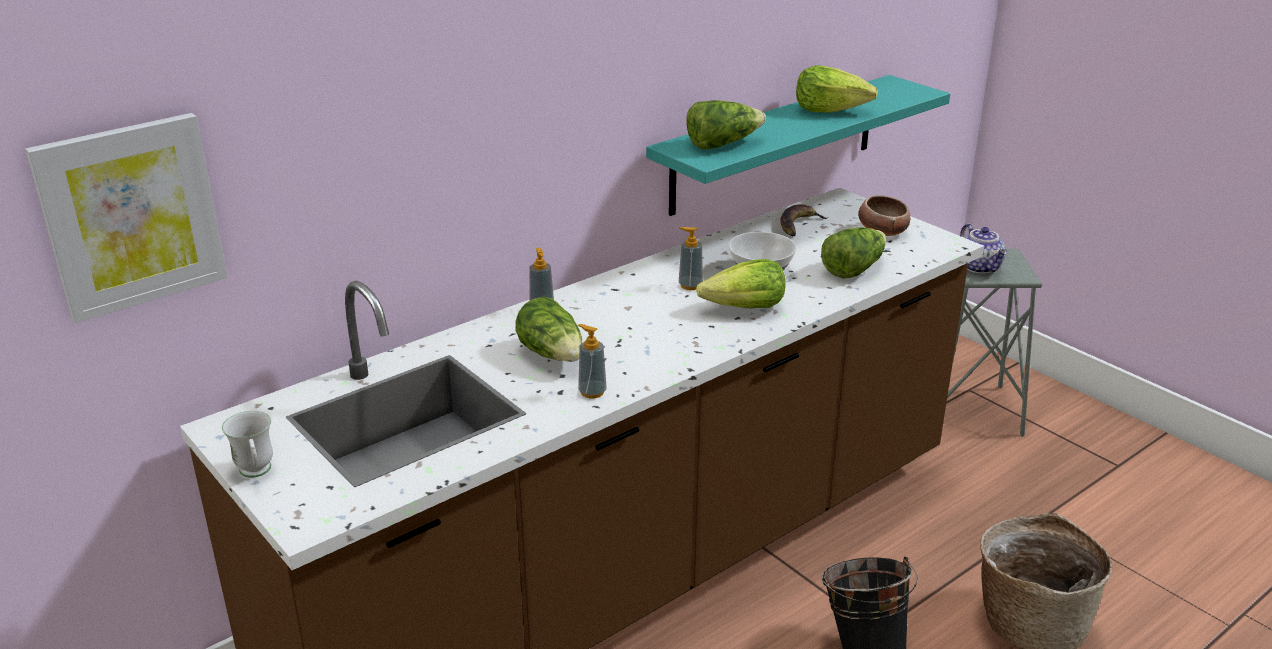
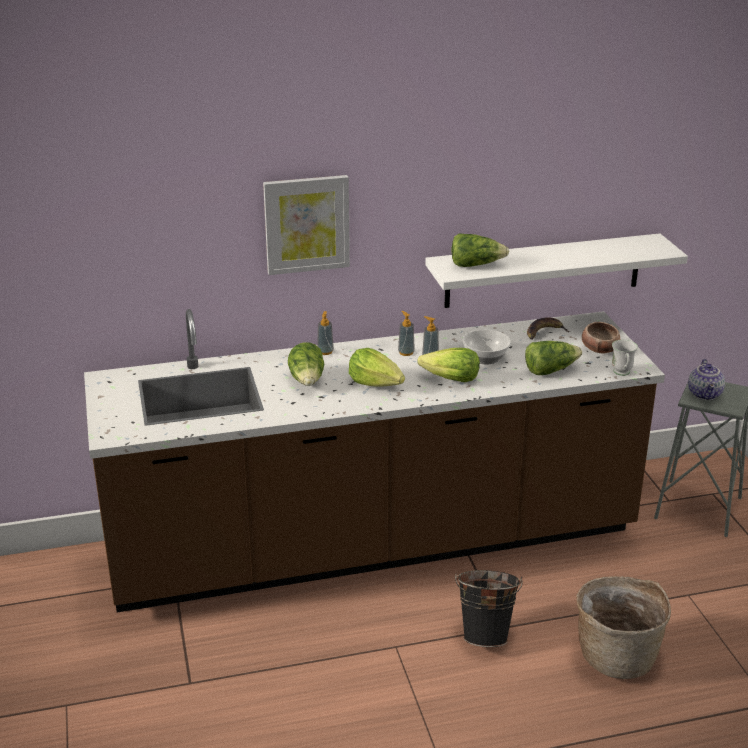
camera: 25 degrees right, 0 degrees up
(131, 215) = (69, 249): picture -> picture (306, 224)
(256, 473) = (103, 406): white mug -> white mug (622, 374)
(592, 392) = (310, 407): soap dispenser -> soap dispenser (406, 352)
(775, 144) = (543, 270): turquoise shelf -> white shelf
(830, 110) = (579, 253): lettuce -> lettuce (376, 383)

